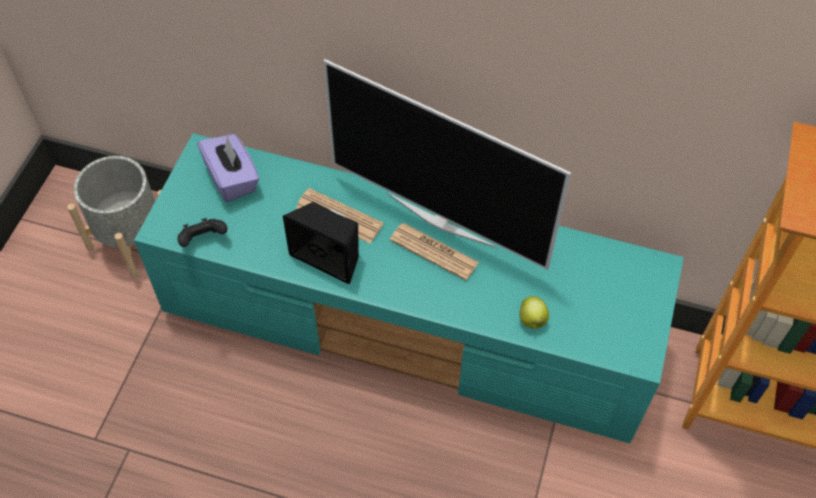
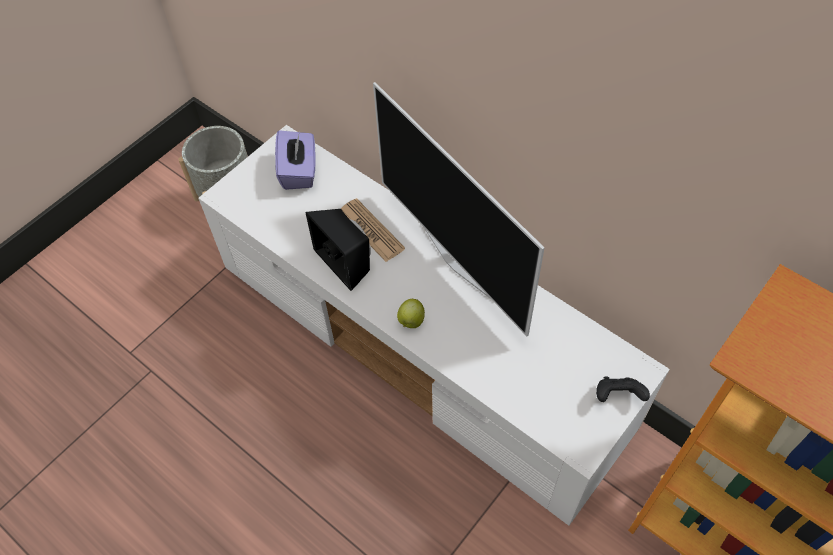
camera: 25 degrees right, 0 degrees up
(203, 240) = (251, 215): black game controller -> black game controller (617, 396)
(410, 323) = (422, 346): turquoise tv stand -> white tv stand
(434, 251) = (437, 287): newspaper -> none
(532, 321) = (496, 378): apple -> apple (411, 321)

